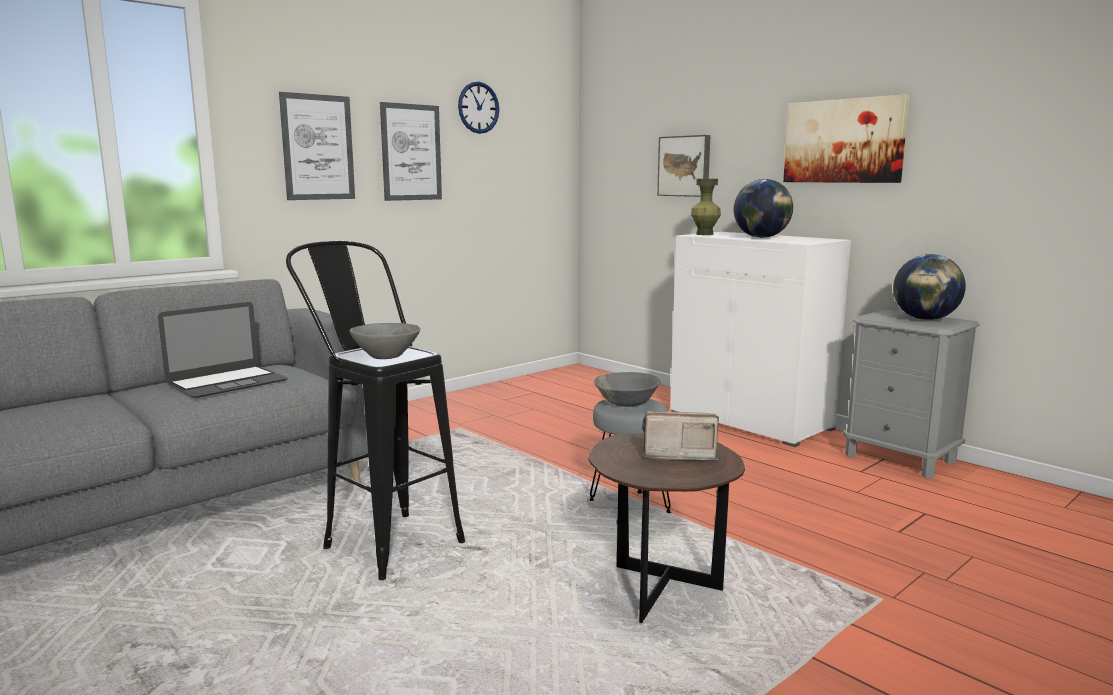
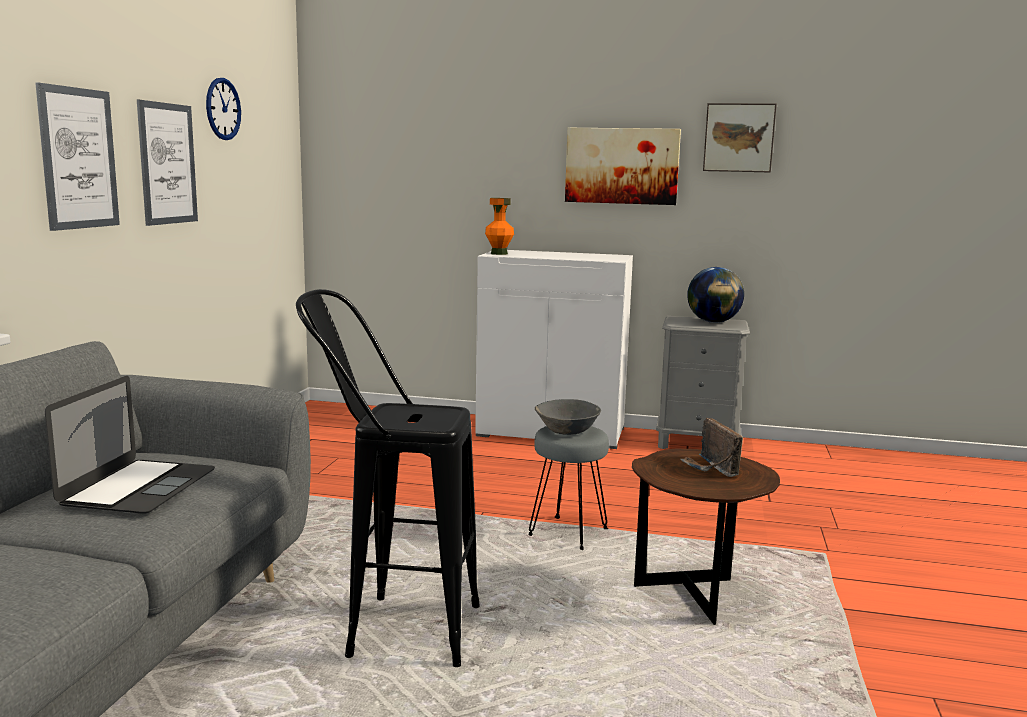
camera: 35 degrees left, 0 degrees up
(387, 356) = (427, 419): grey bowl -> none
(677, 455) = (710, 467): radio -> radio turned 75 degrees counterclockwise
(685, 166) = (448, 182): picture -> picture (738, 138)
(704, 234) = (499, 253): green vase -> orange vase
(761, 237) = (561, 256): globe -> none

